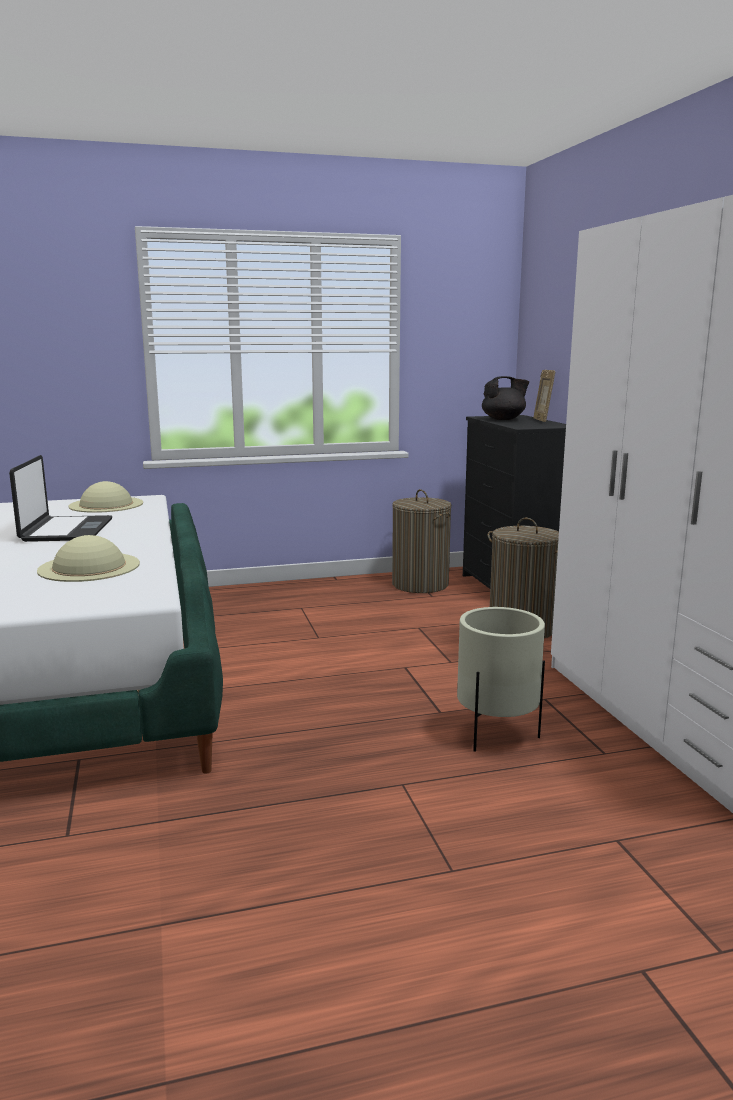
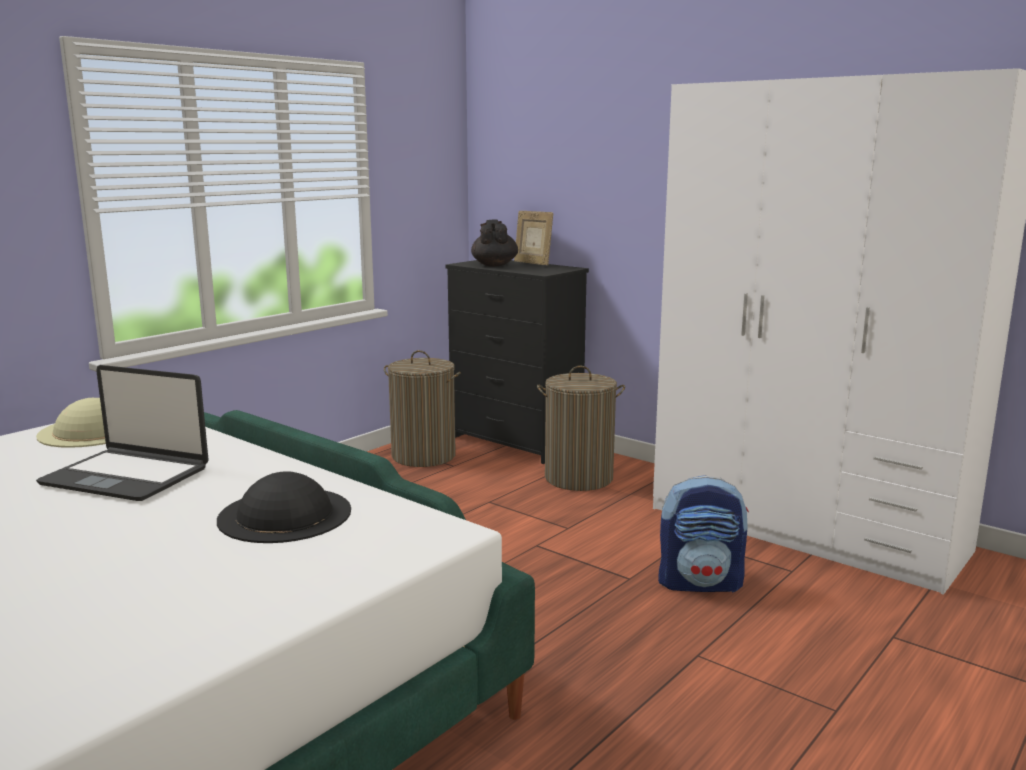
camera: 35 degrees left, 0 degrees up
(66, 530) = (127, 476): laptop -> laptop turned 150 degrees clockwise
(89, 567) = (284, 514): beige hat -> black hat
(496, 734) = (700, 583): beige planter -> backpack
(504, 419) = (494, 265): black teapot -> black teapot turned 45 degrees counterclockwise

